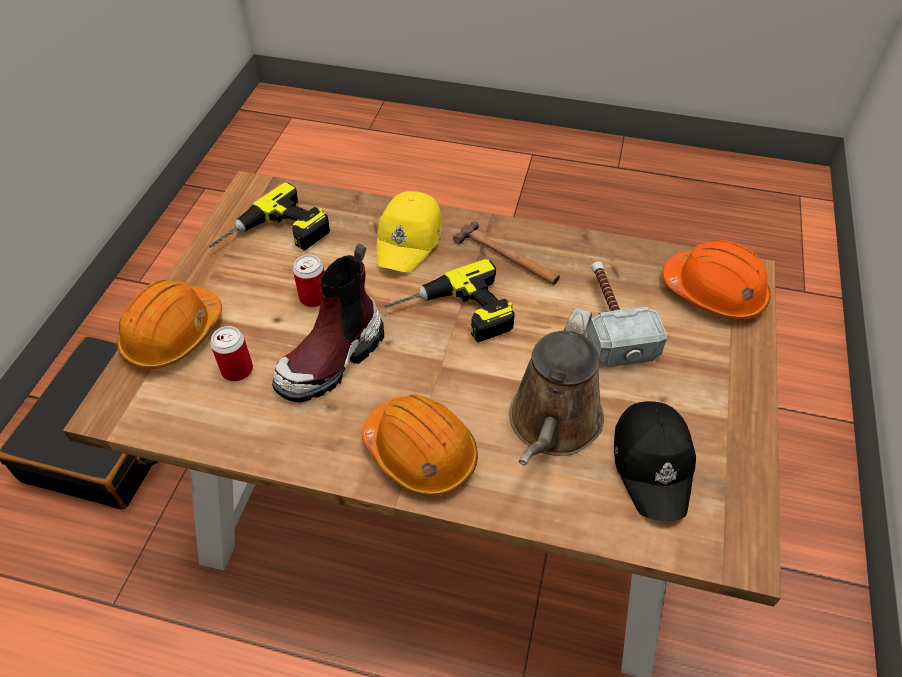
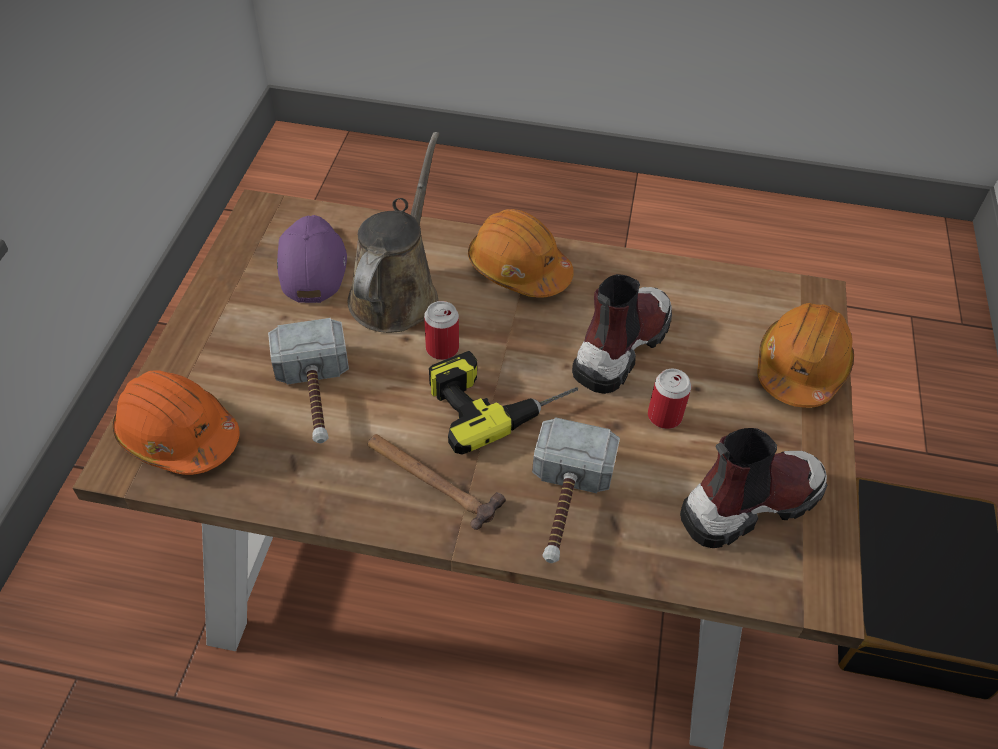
camera: 175 degrees right, 0 degrees up
(237, 369) = (714, 334): can -> can (442, 348)
(273, 237) = (749, 503): power drill -> boot
(409, 239) = (564, 505): yellow cap -> hammer
(653, 463) = (311, 265): black cap -> purple cap

